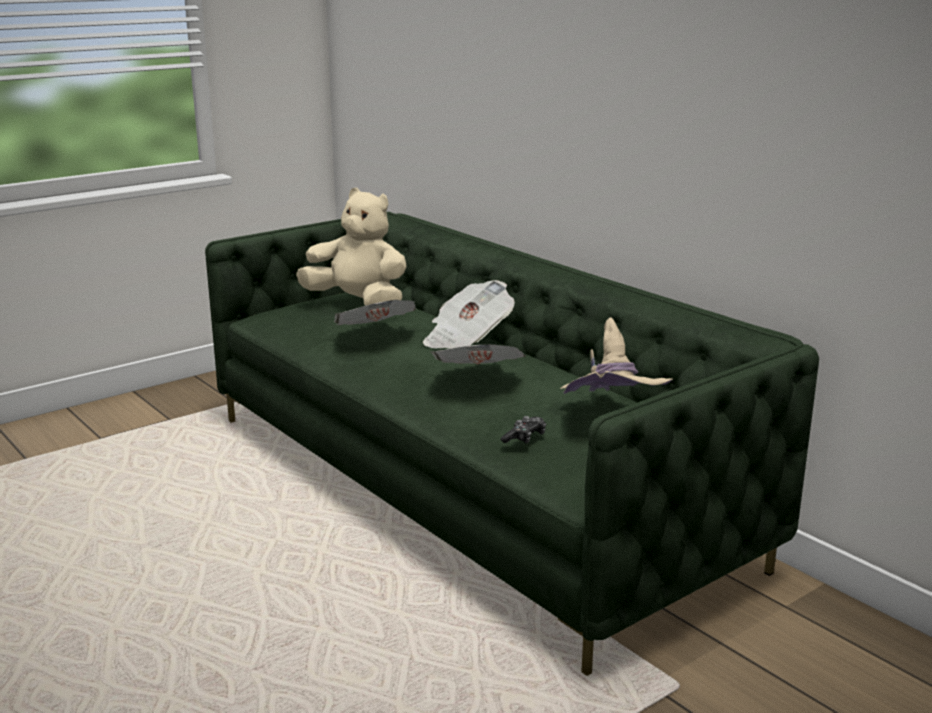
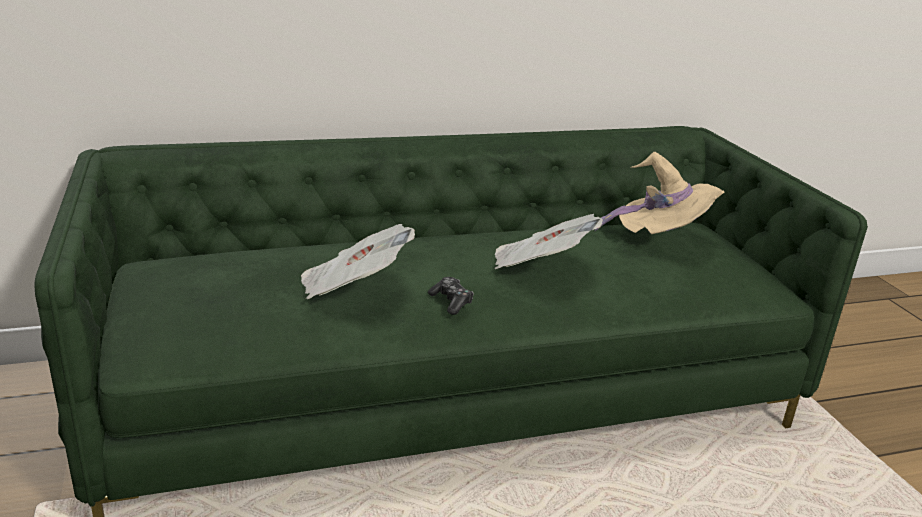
camera: 70 degrees left, 5 degrees up
(358, 303) = (216, 273): beige plush toy -> none
(467, 339) = (419, 245): newspaper -> none
(525, 438) = (682, 282): game controller -> game controller (451, 302)

